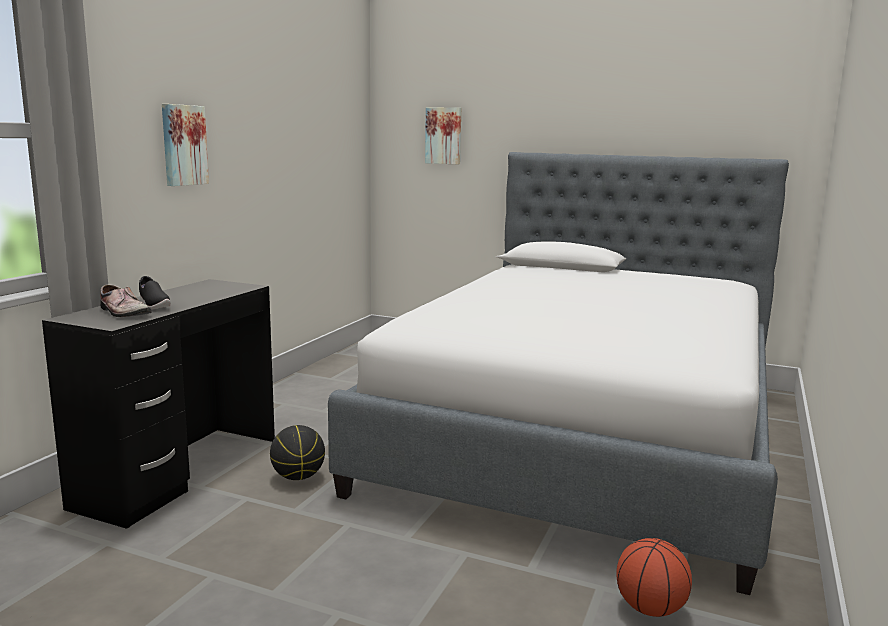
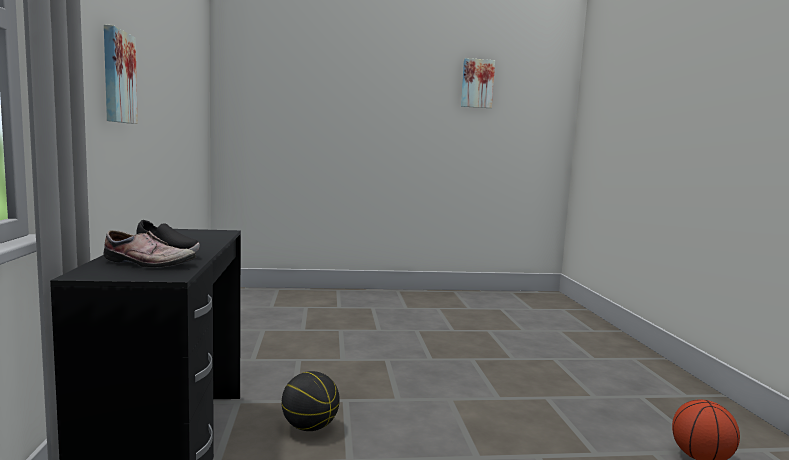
camera: 30 degrees left, 5 degrees down
(444, 135) = (287, 102): picture -> picture (477, 83)
(585, 433) = (483, 339): bed -> none

